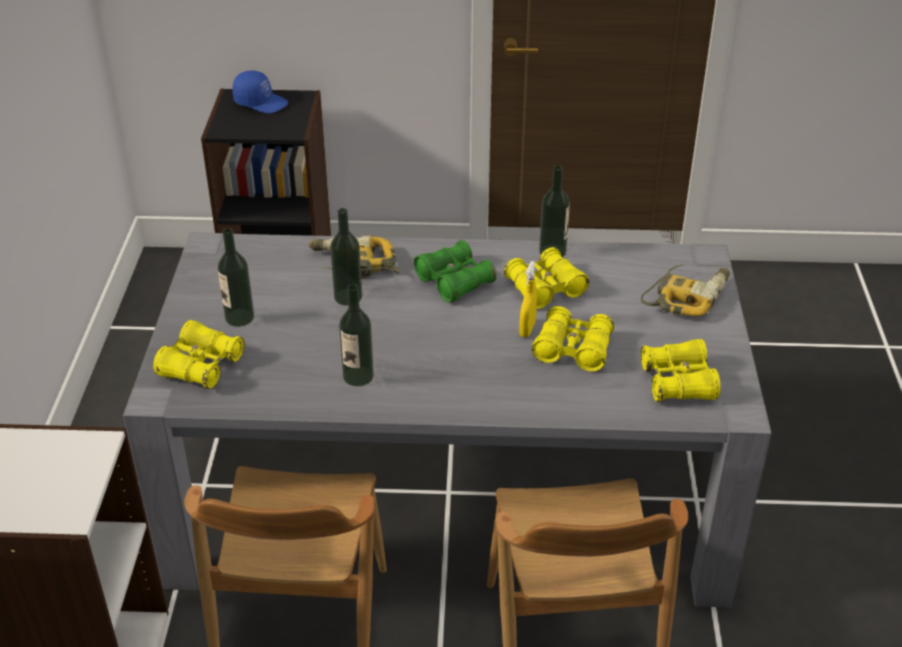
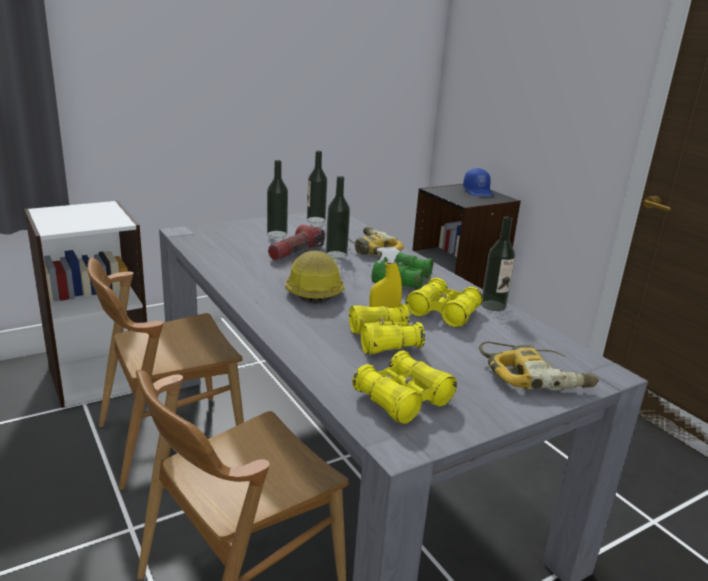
camera: 55 degrees right, 15 degrees down
(201, 366) = (220, 235): yellow binoculars -> none
(314, 324) = (296, 252): none -> flashlight
(358, 376) = (258, 274): bottle -> bottle (316, 220)
(430, 351) = (313, 290): none -> hard hat

